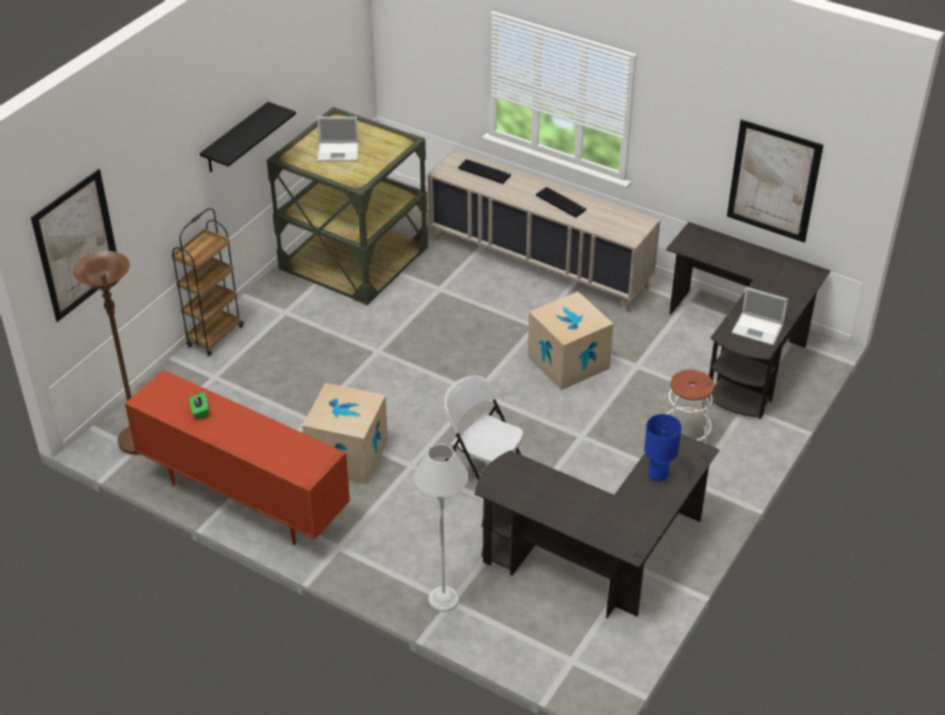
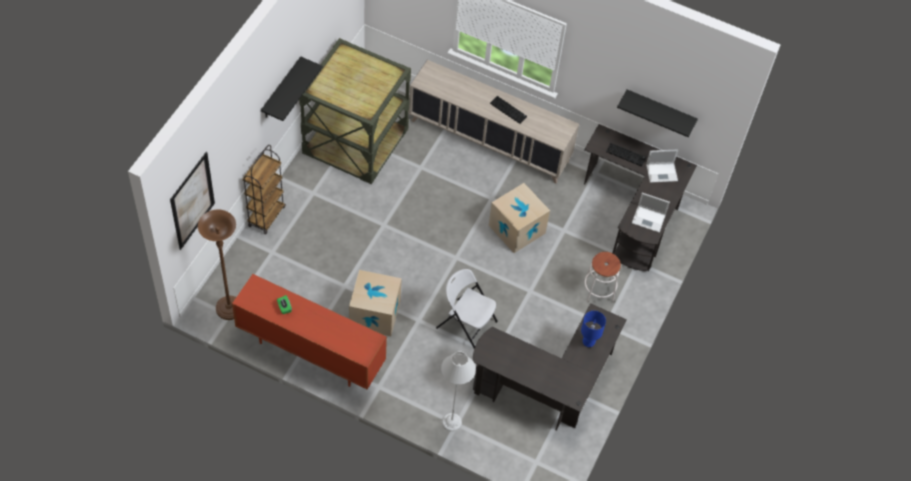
camera: 10 degrees left, 15 degrees up
(339, 152) = (350, 83): laptop -> laptop (662, 172)
(485, 172) = (451, 82): keyboard -> keyboard (626, 154)
(773, 181) = (660, 110): picture -> black shelf

